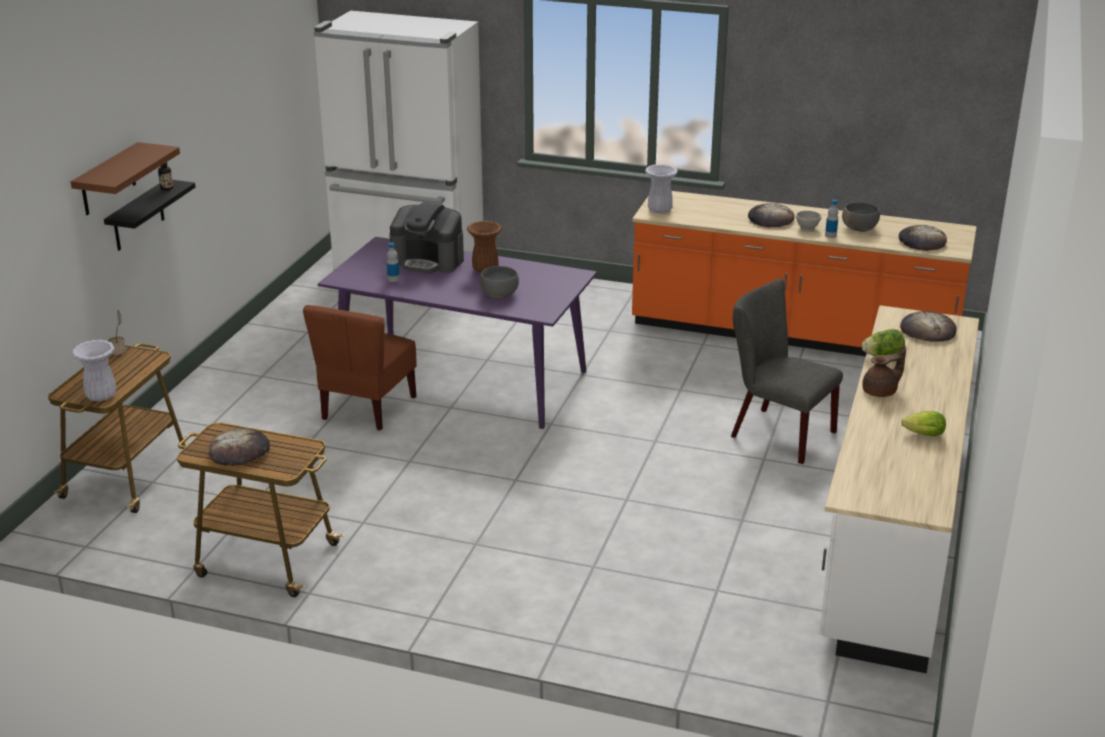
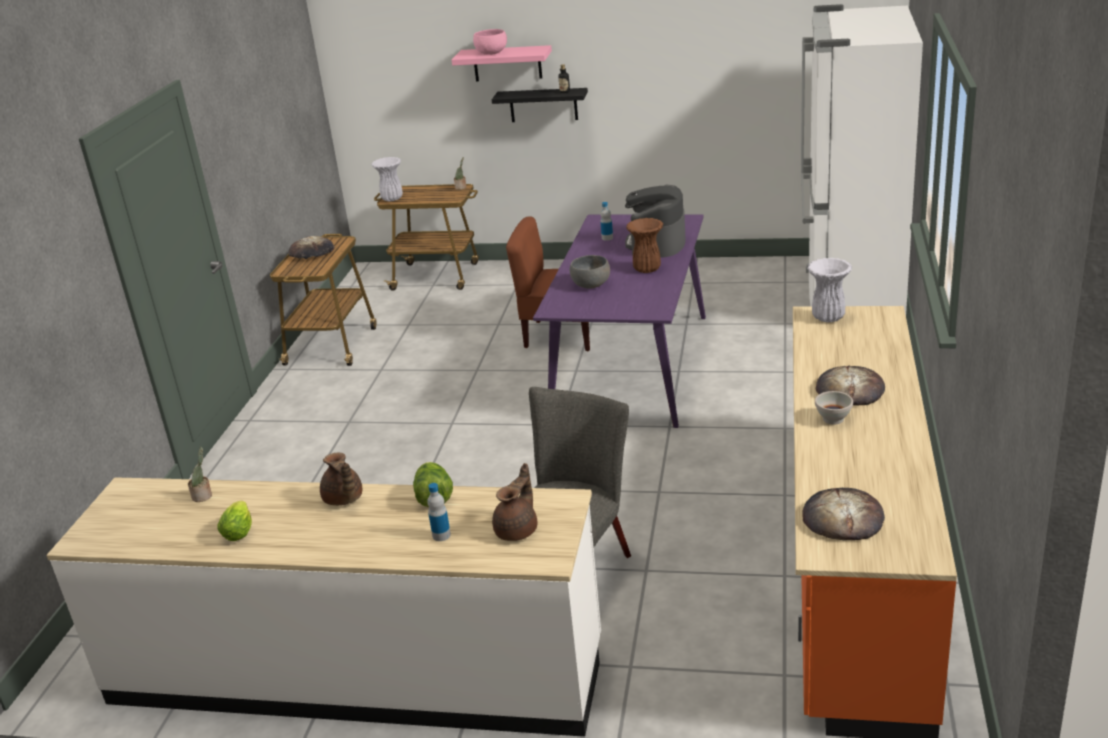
camera: 85 degrees right, 0 degrees up
(108, 180) = (507, 63): brown shelf -> pink shelf
(122, 167) = (491, 53): none -> pink bowl
(830, 235) = (818, 438): bottle -> bottle (441, 535)
(859, 228) = (862, 460): grey bowl -> none
(867, 454) = (203, 496): none -> potted plant
(927, 330) = (518, 530): bread -> brown teapot

